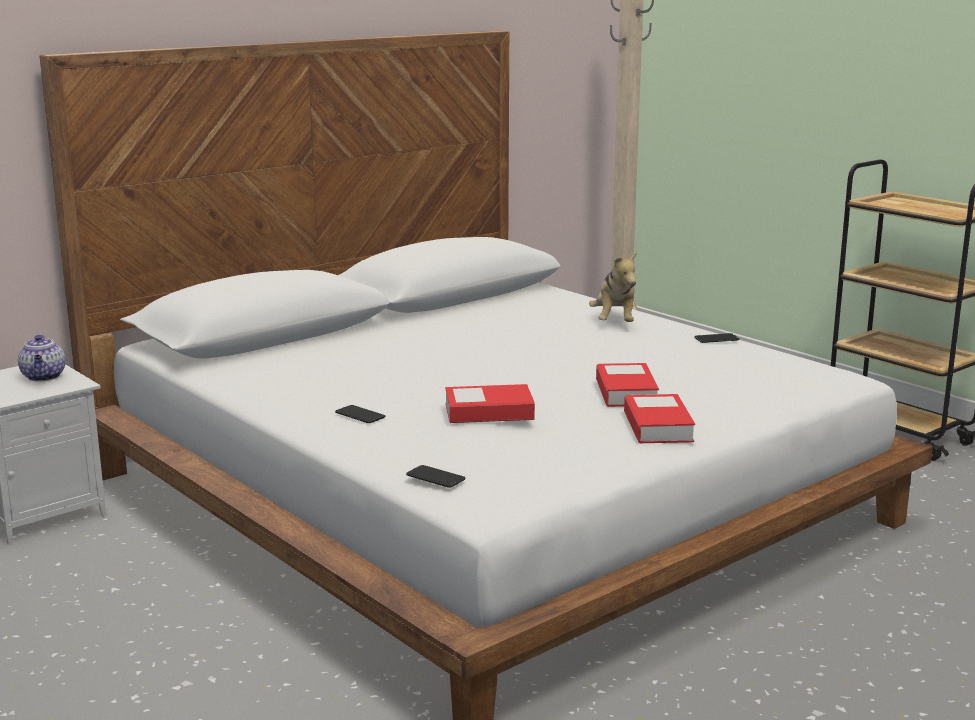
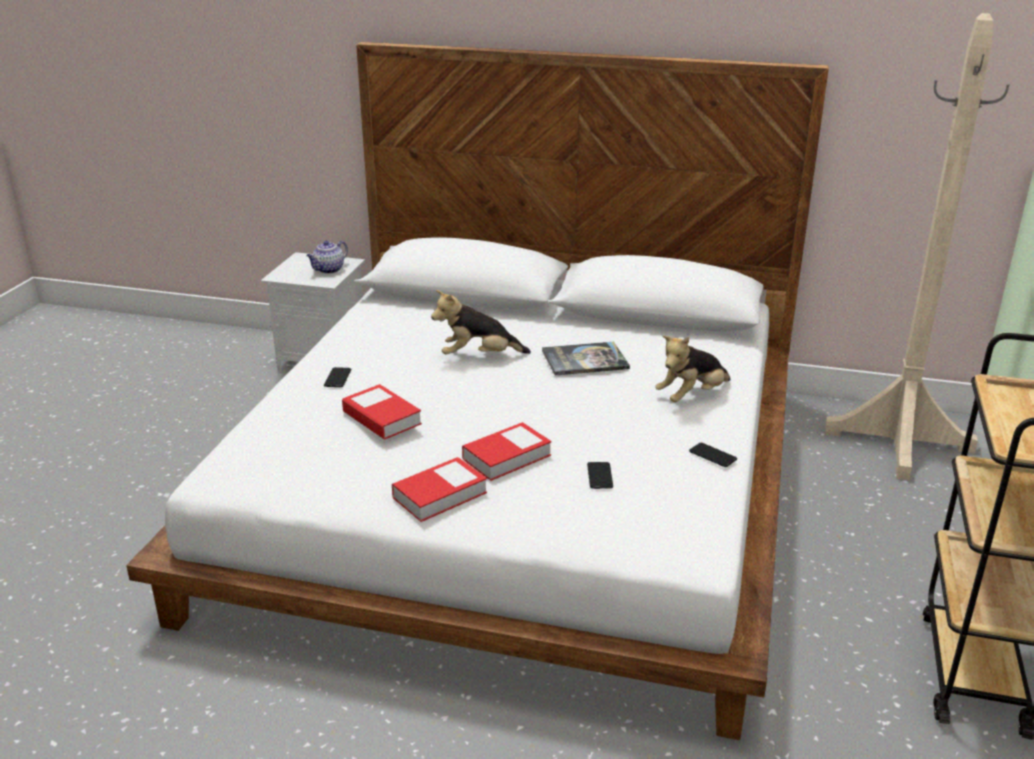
camera: 55 degrees right, 10 degrees up
(417, 360) = (479, 356): none -> plush toy
(435, 477) = (241, 442): phone -> phone (600, 476)
(497, 331) = (584, 360): none -> book

